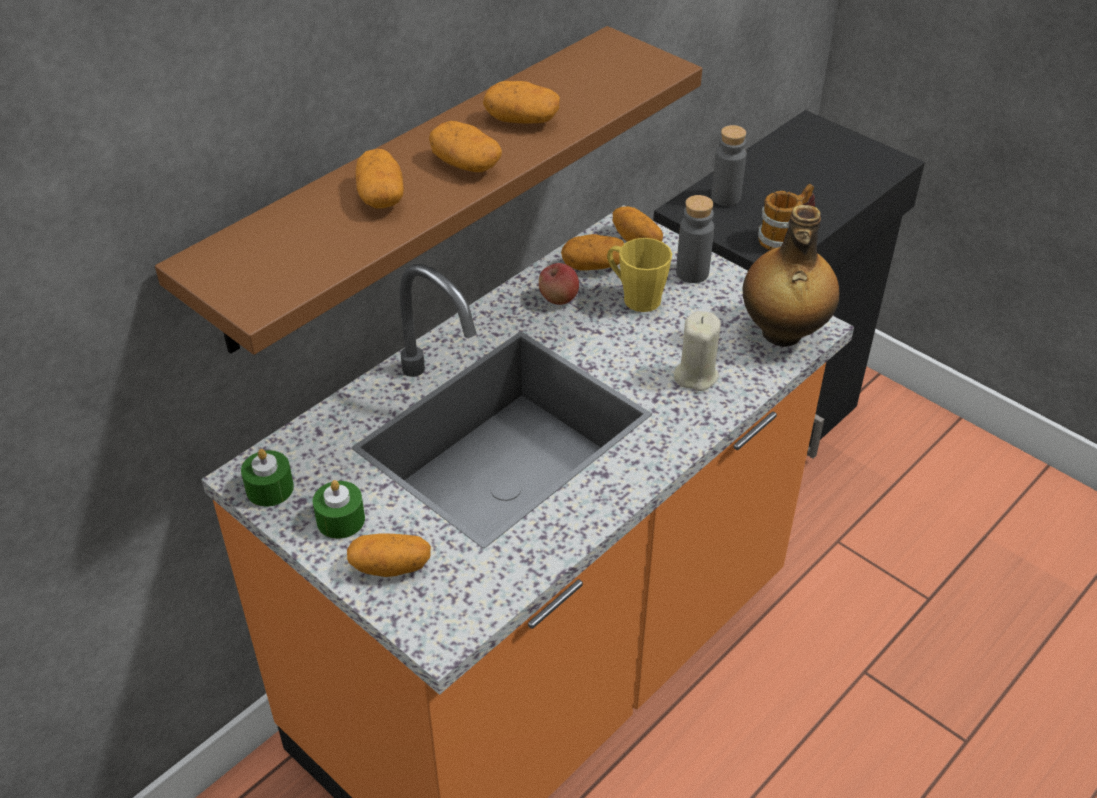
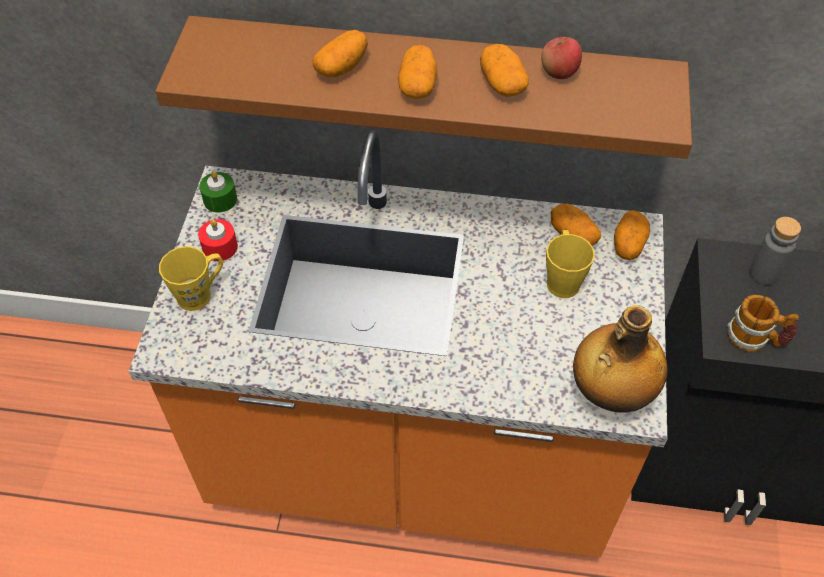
camera: 55 degrees right, 10 degrees up
(340, 520) = (220, 247): green candle -> red candle
(390, 566) = (200, 294): potato -> yellow mug
(558, 299) = (517, 236): apple -> apple (559, 72)
(692, 273) = (624, 298): grey bottle -> none
(695, 375) = (510, 361): beige candle -> none

